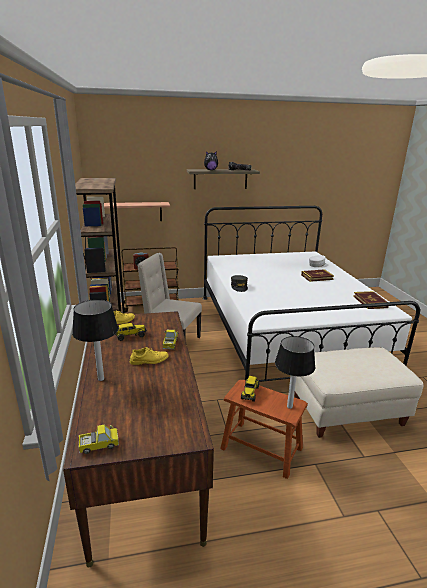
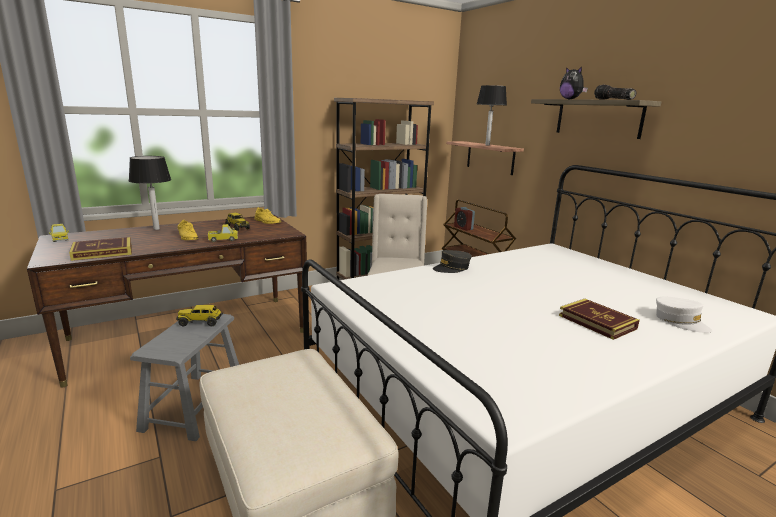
camera: 70 degrees right, 5 degrees down
(261, 448) = (195, 405): brown stool -> grey stool
(289, 406) = (169, 348): table lamp -> table lamp (487, 145)
(370, 302) = (531, 385): book -> book (103, 252)

